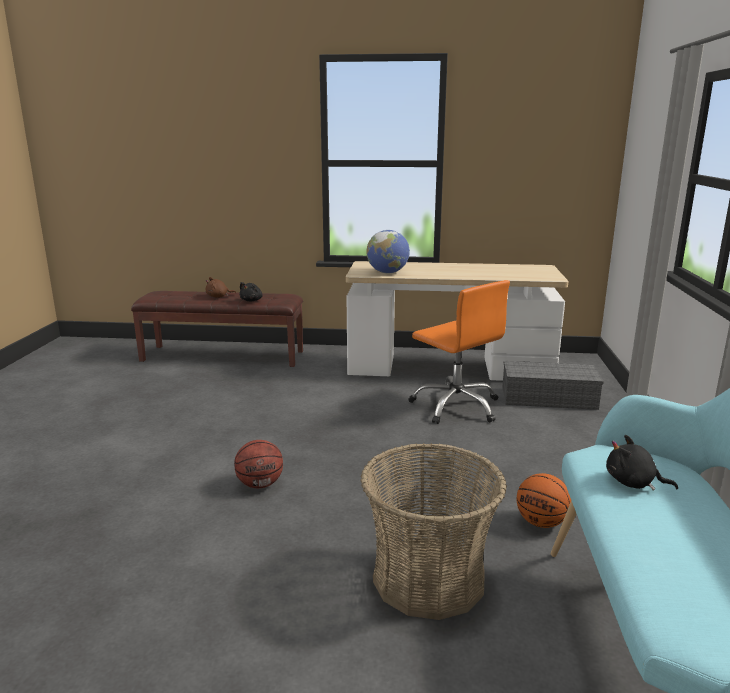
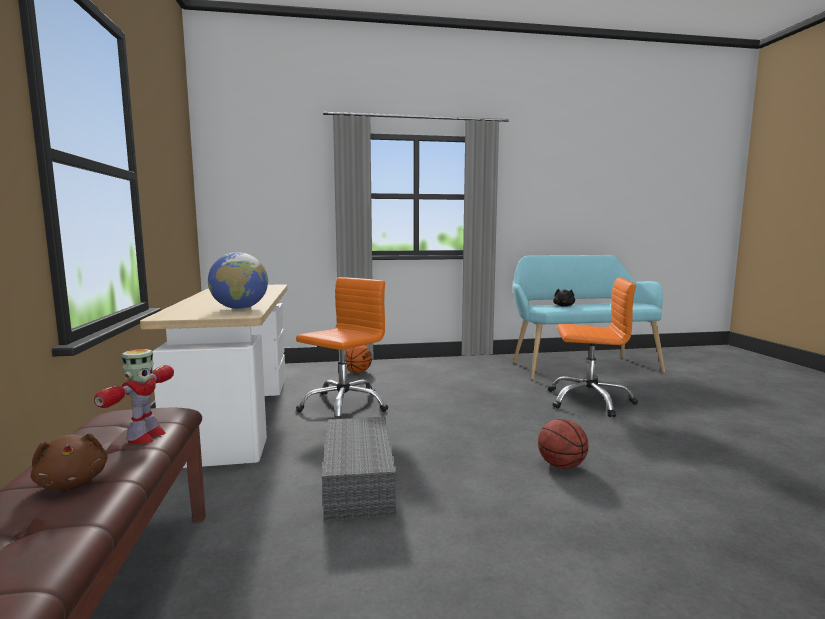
camera: 105 degrees left, 10 degrees down
(252, 300) = (145, 437): black plush toy -> toy robot
(428, 578) = (589, 401): basket -> orange office chair
(541, 522) = (504, 381): basketball -> basketball (357, 372)
(549, 397) = (316, 379): grey storage box -> grey storage box (357, 481)

